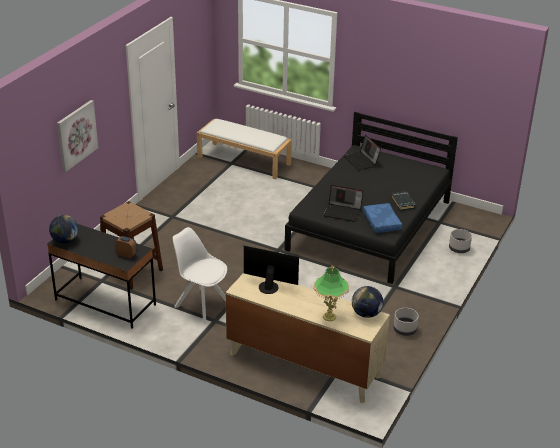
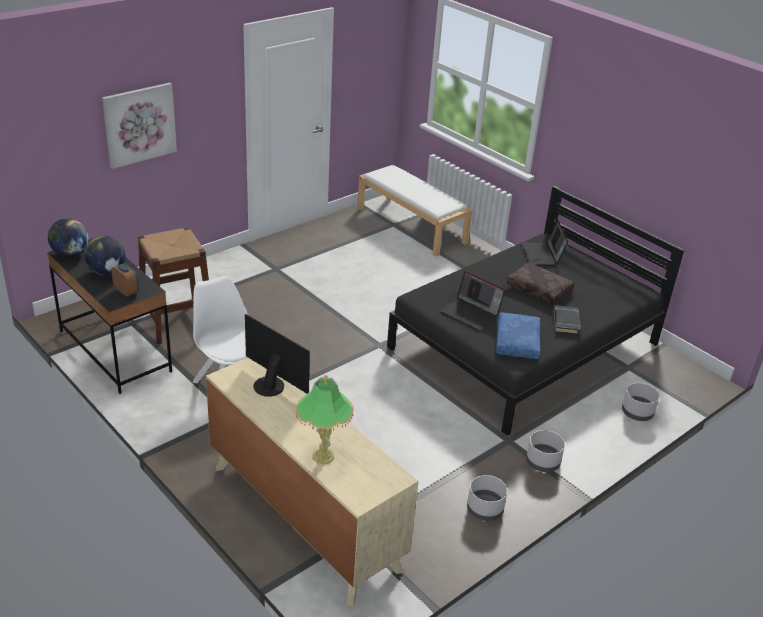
camera: 20 degrees right, 0 degrees up
(366, 314) = (382, 469): globe -> globe (107, 272)
(374, 185) = (539, 289): none -> brown pillow
(421, 293) = (542, 462): none -> grey planter

